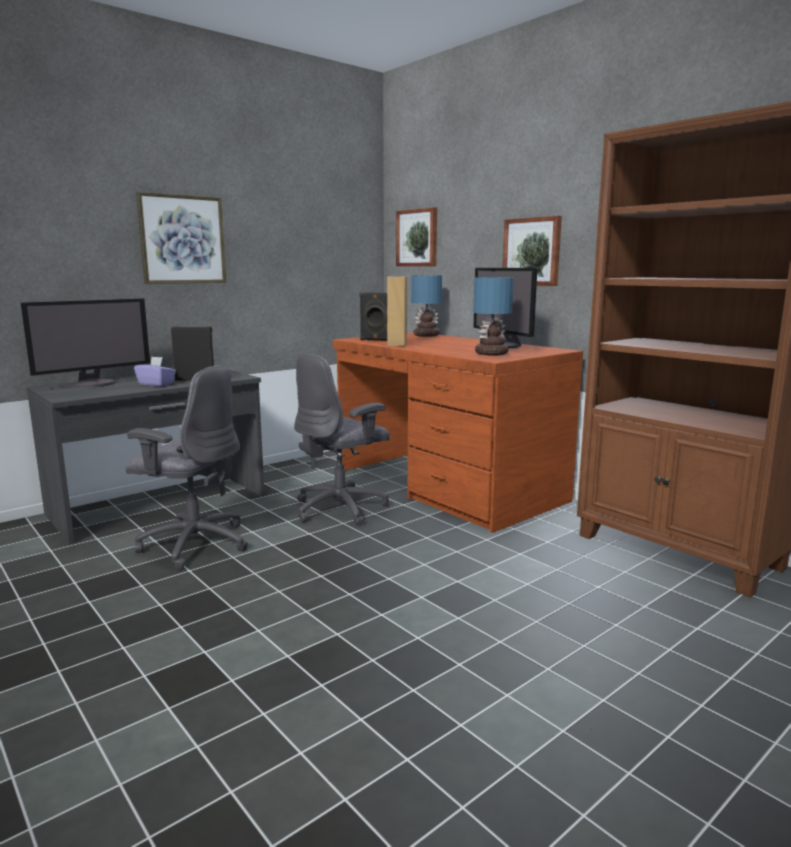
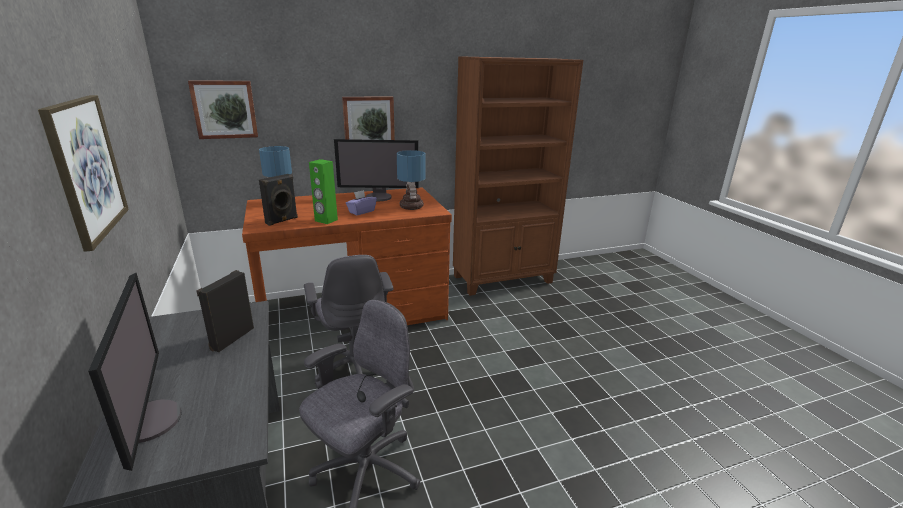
camera: 70 degrees left, 10 degrees up
(156, 384) = (225, 367): purple tissue box -> purple tissue box (361, 211)
(396, 345) = (326, 220): brown speaker -> green speaker

